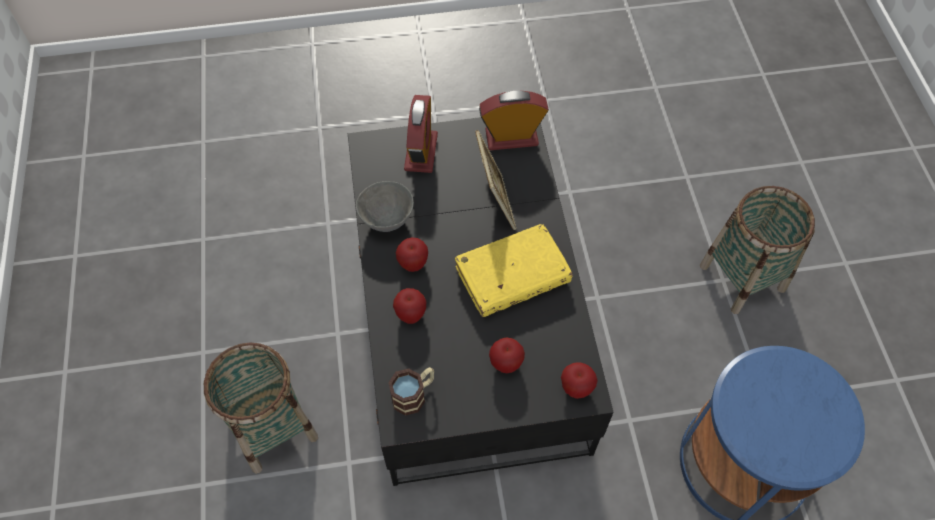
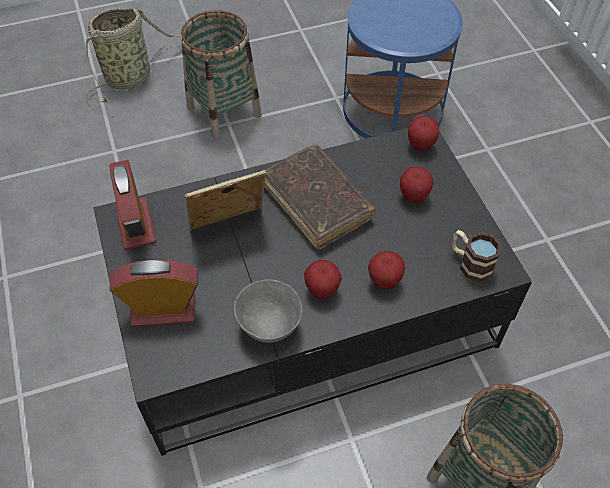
camera: 100 degrees left, 5 degrees down
(512, 276) = (317, 203): yellow book -> brown book
(798, 194) = (131, 77): none -> basket

